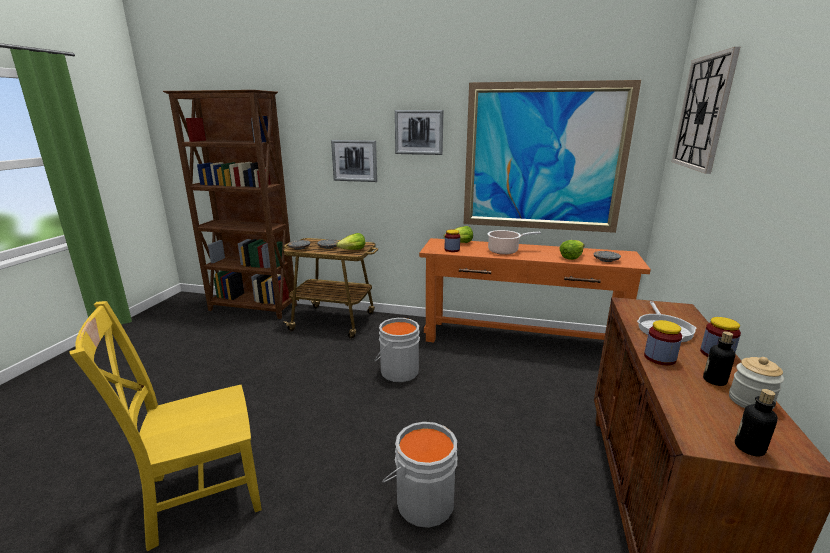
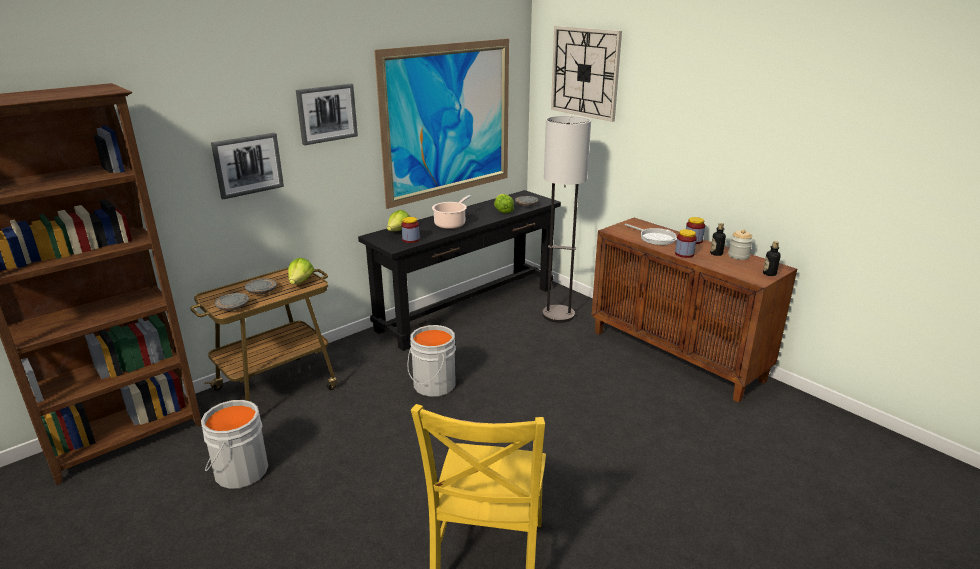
camera: 55 degrees left, 5 degrees up
(423, 500) = (602, 436): grey bucket -> grey bucket (238, 471)
(520, 340) = (468, 308): orange console table -> black console table
(588, 386) = (558, 314): none -> floor lamp

